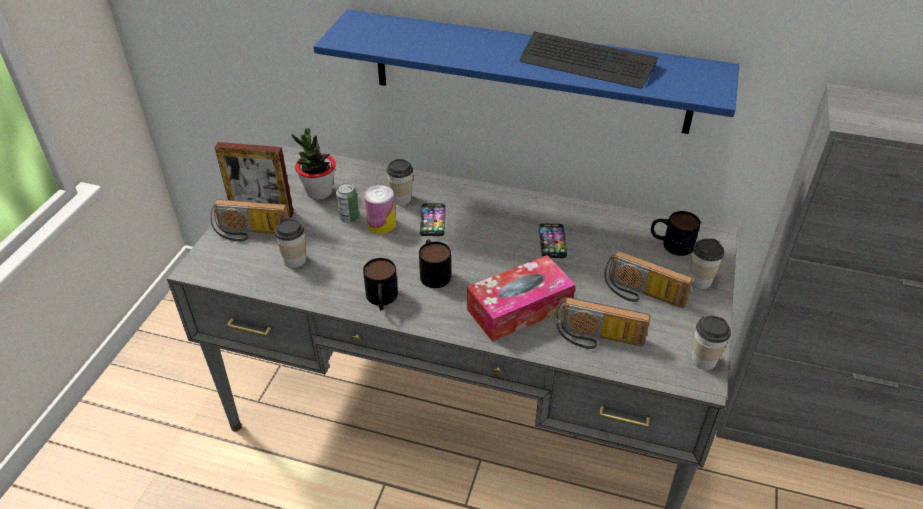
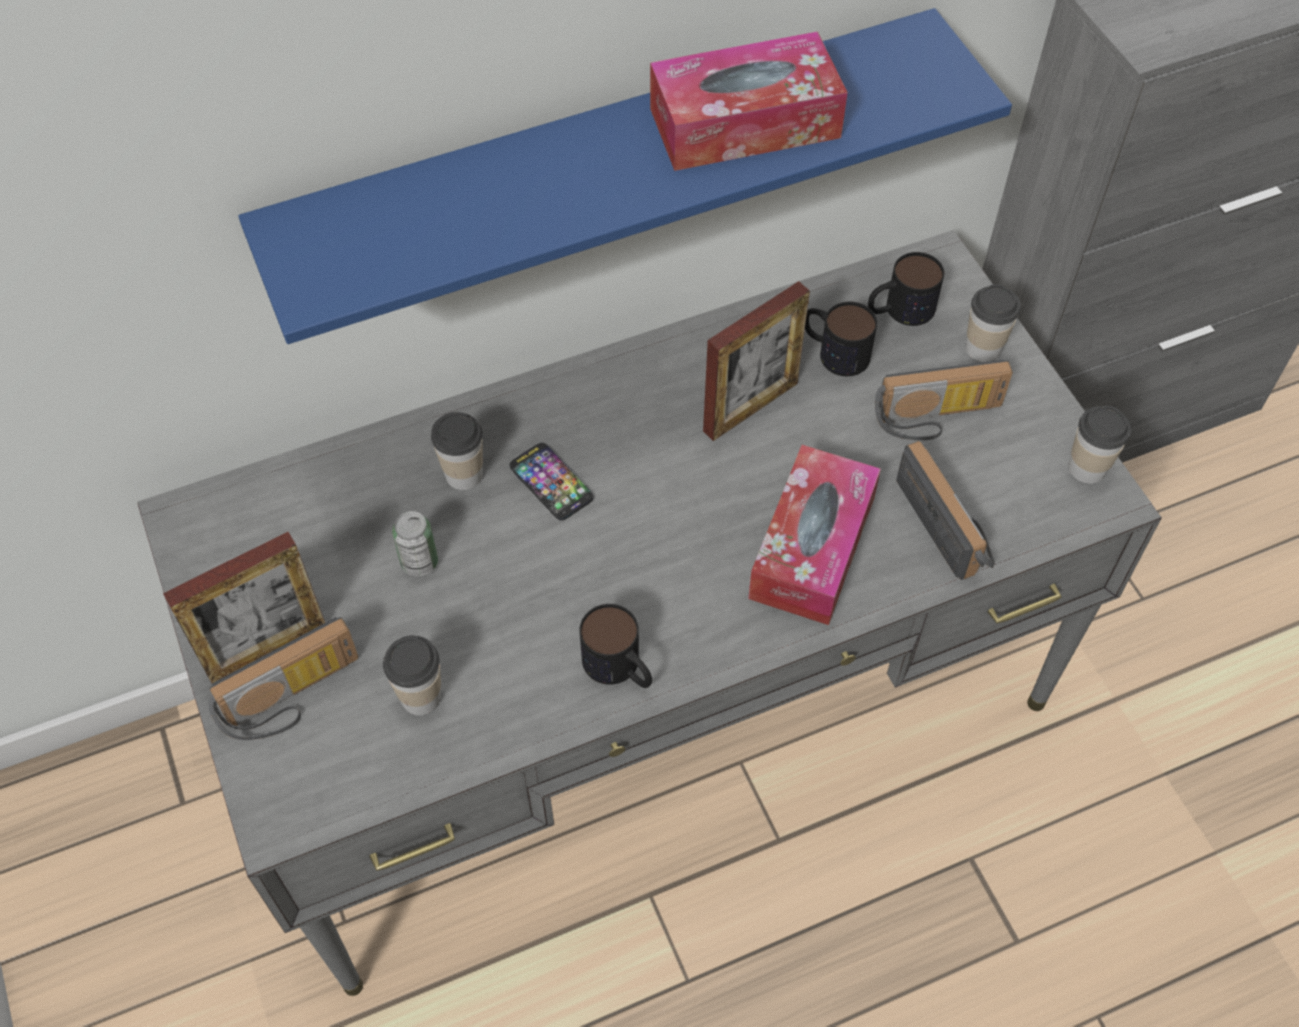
camera: 40 degrees left, 15 degrees up
(319, 192) = (319, 548): potted plant -> none
(381, 224) = (483, 541): can -> none
(433, 272) = (643, 570): mug -> mug (834, 351)
(552, 241) = (750, 407): phone -> picture frame
(587, 63) = (744, 123): keyboard -> tissue box
(598, 339) = (949, 525): radio -> radio turned 90 degrees counterclockwise

